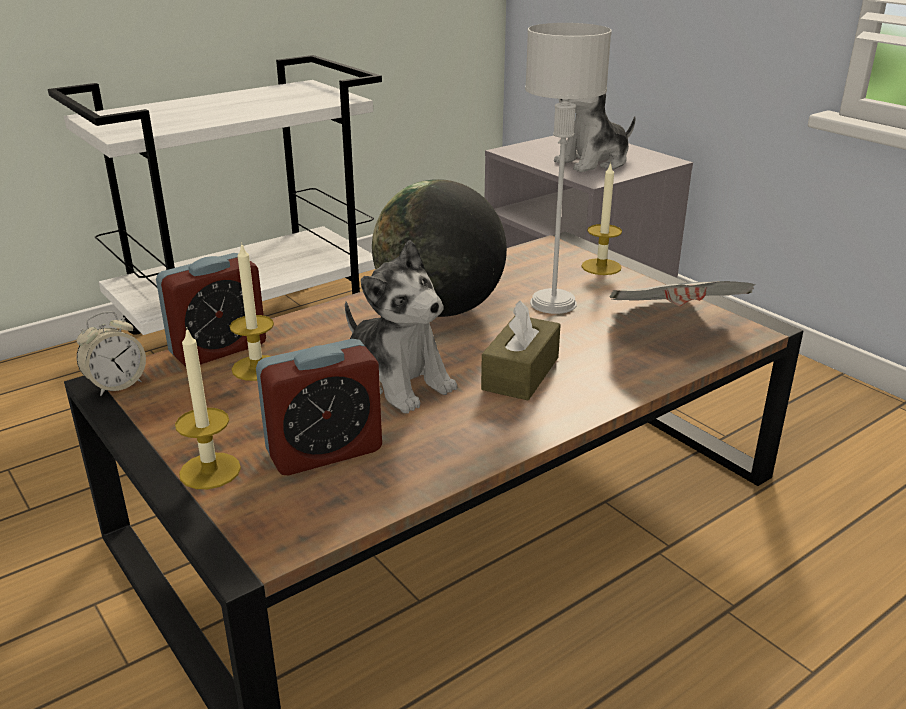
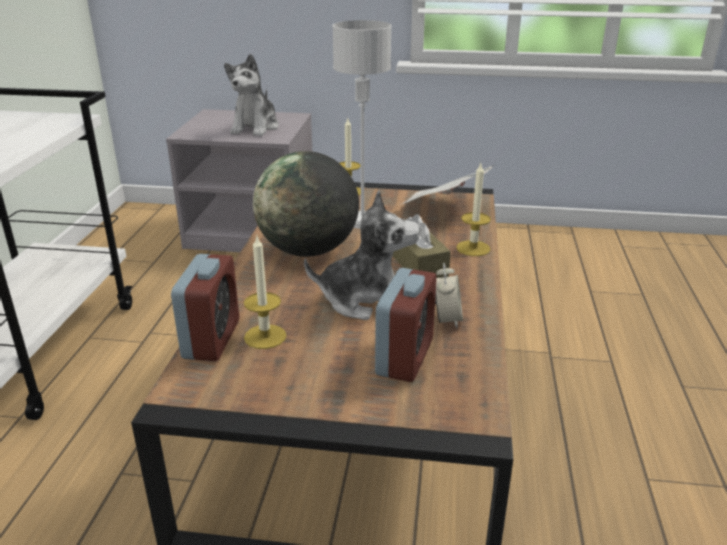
camera: 45 degrees left, 0 degrees up
(116, 385) = (185, 399): alarm clock -> alarm clock (447, 319)
(210, 471) = (365, 406): candle -> candle (473, 248)

